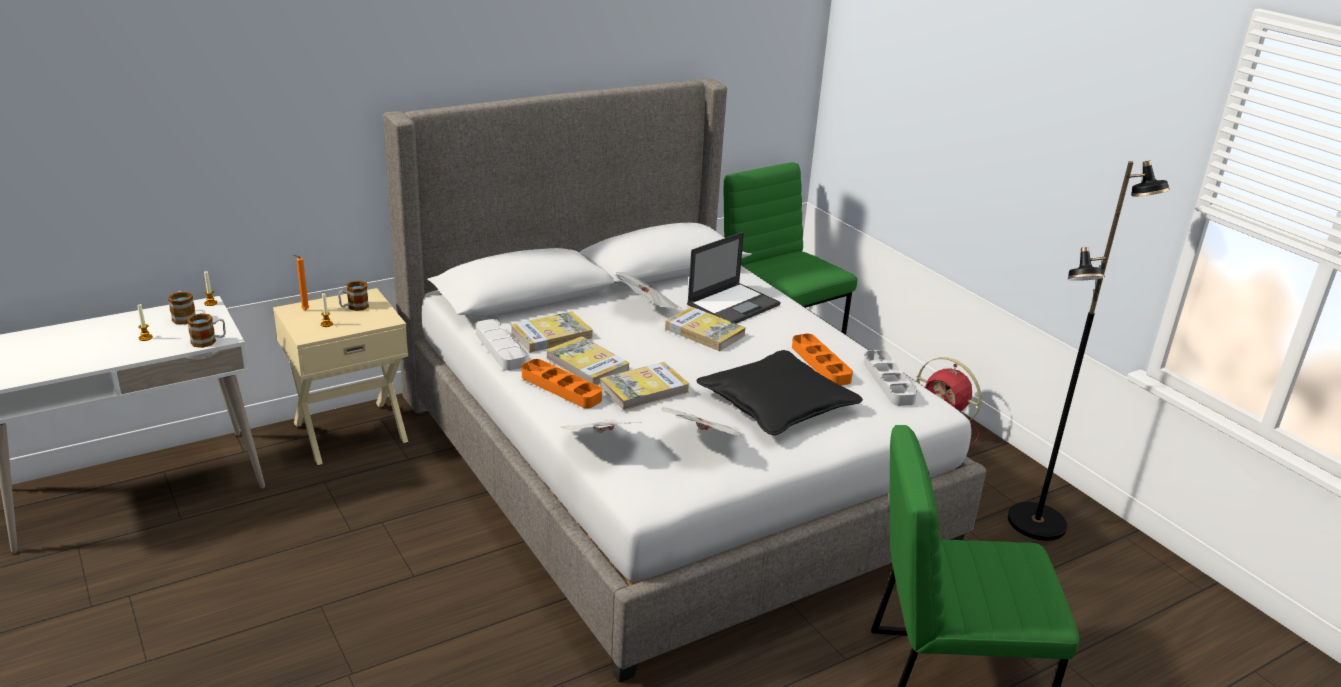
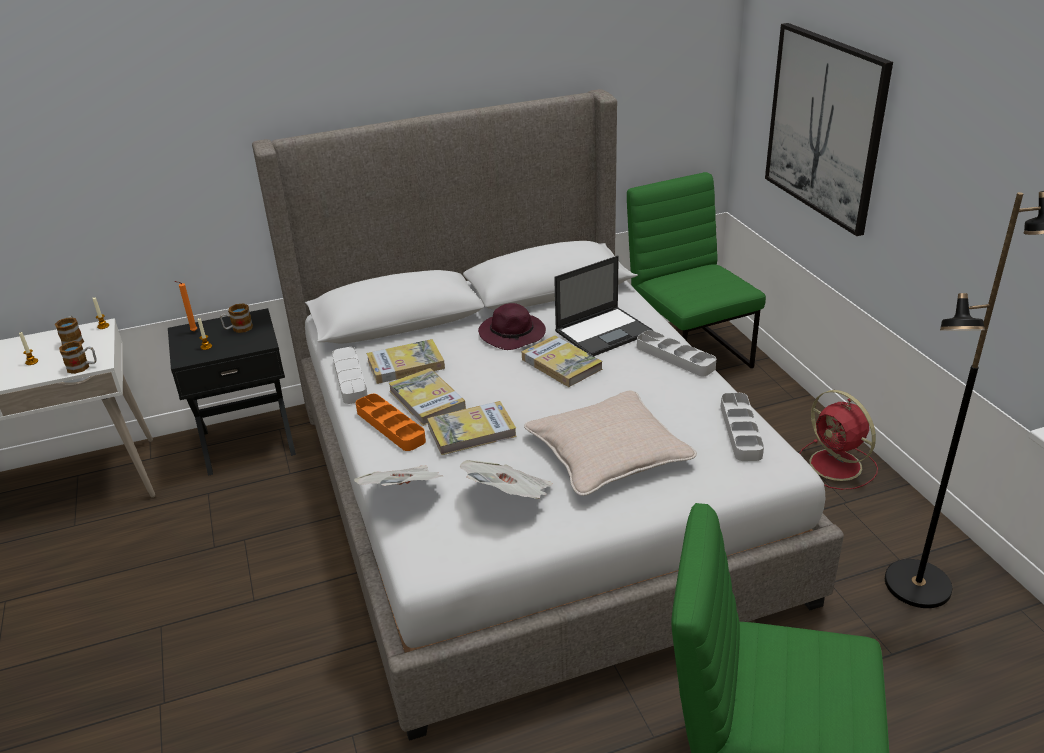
camera: 15 degrees right, 5 degrees up
(350, 431) = (248, 441): beige nightstand -> black nightstand
(647, 308) = (513, 335): newspaper -> purple hat
(777, 403) = (608, 452): black pillow -> beige pillow
(807, 324) = (675, 357): none -> grey tray
(820, 364) = (672, 405): orange tray -> none
(919, 117) = (825, 126): none -> picture

